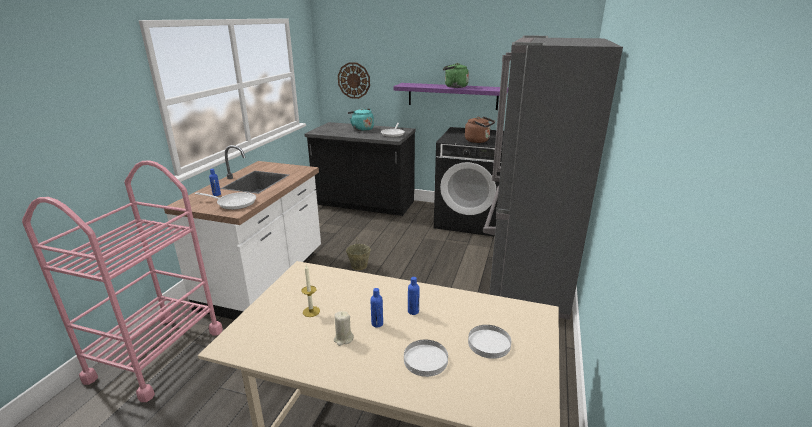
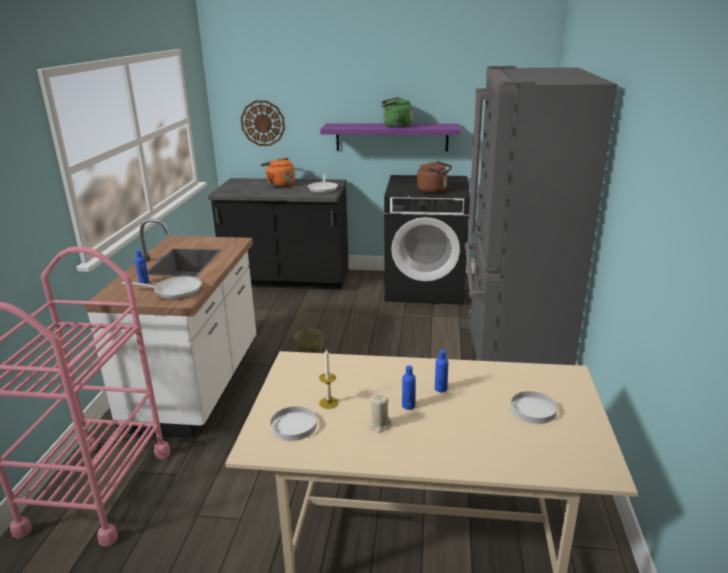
camera: 10 degrees left, 0 degrees up
(361, 129) = (279, 184): turquoise kettle -> orange kettle
(426, 360) = (477, 434): white plate -> white plate (294, 426)

